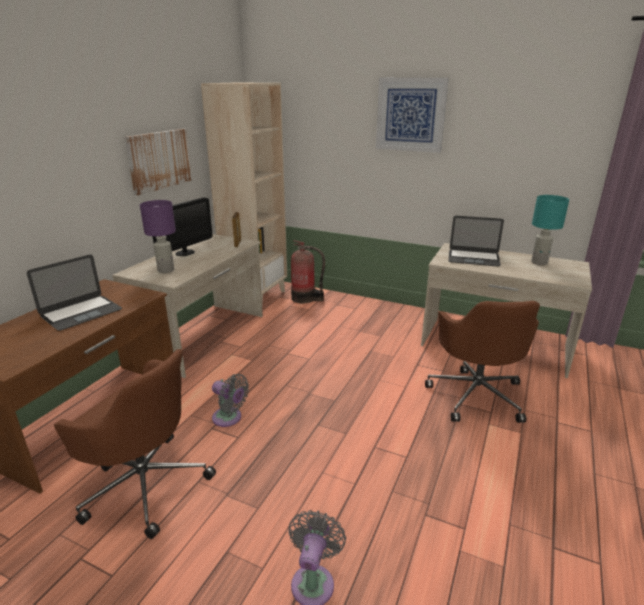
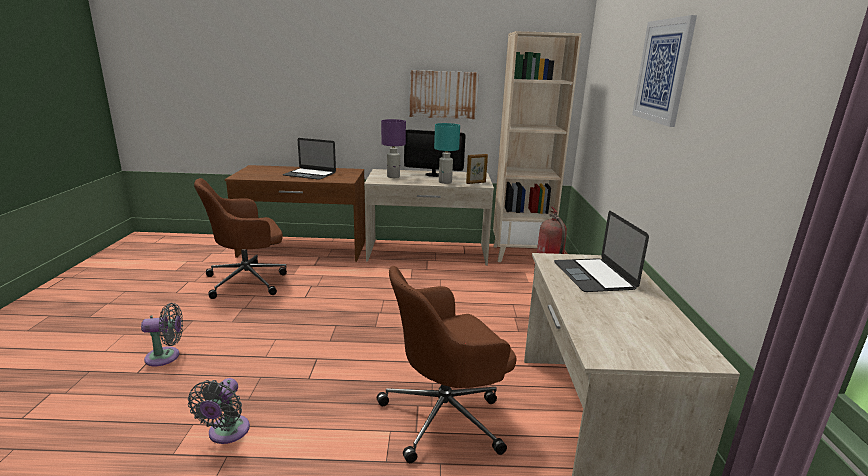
camera: 65 degrees right, 5 degrees down
(145, 483) = (248, 280): brown office chair -> brown office chair turned 60 degrees clockwise
(229, 418) = (325, 288): grey fan -> grey fan (226, 433)
(539, 262) = (652, 323): turquoise table lamp -> turquoise table lamp (445, 182)

